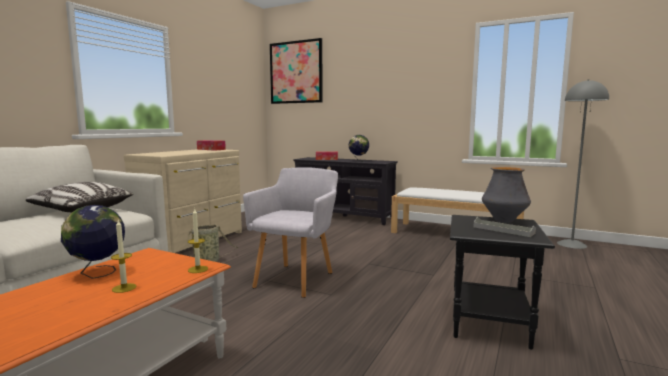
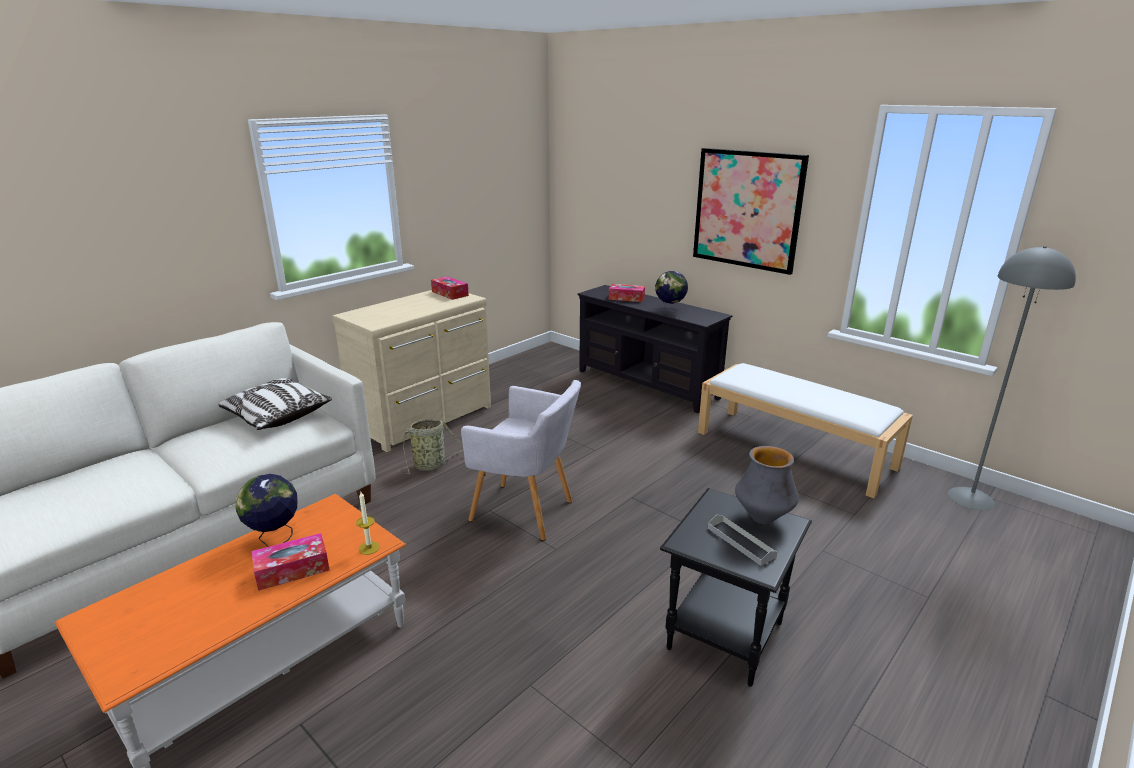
camera: 15 degrees right, 15 degrees up
(124, 288) = (292, 570): candle -> tissue box
(296, 72) = (593, 148): picture -> picture (747, 209)
(296, 278) = (526, 512): grey armchair -> grey armchair turned 75 degrees clockwise

